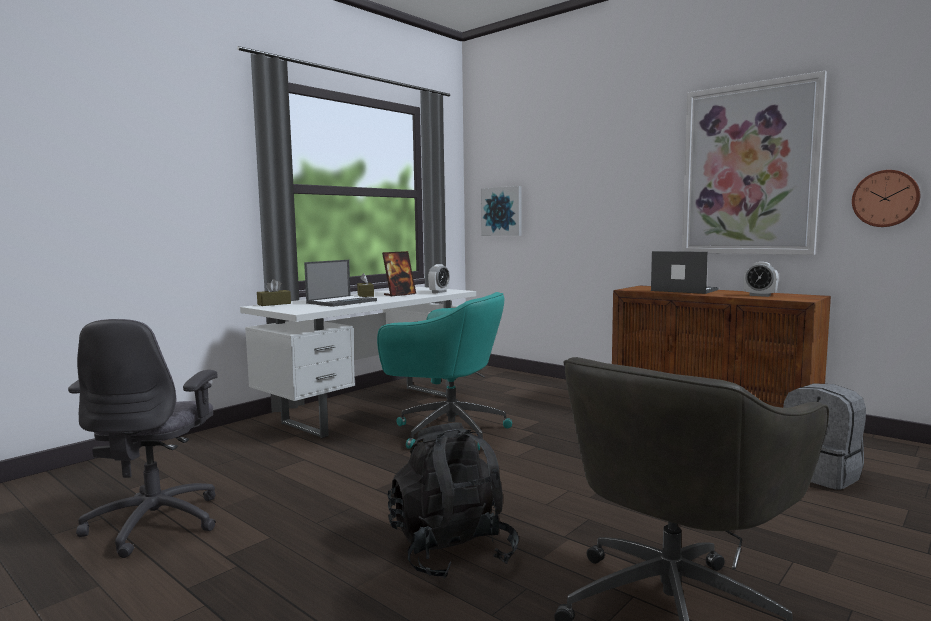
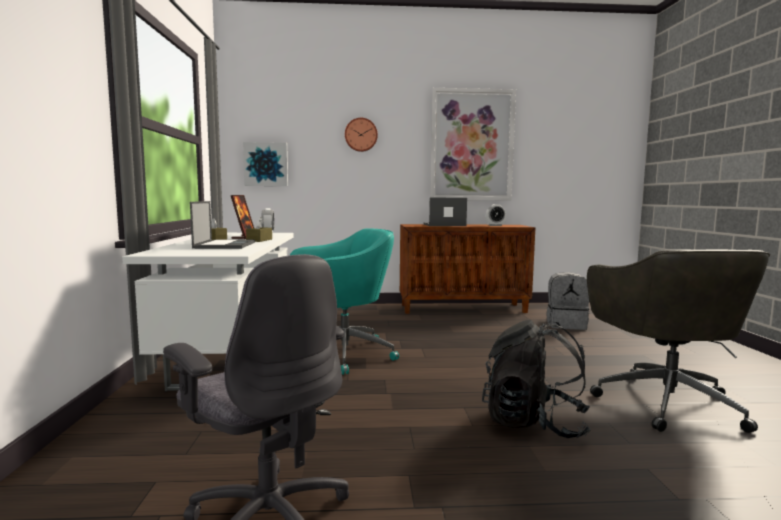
camera: 45 degrees left, 0 degrees up
(274, 304) = (155, 251): brown tissue box -> brown tissue box (259, 240)
(885, 198) = (544, 168): wall clock -> wall clock (361, 135)

